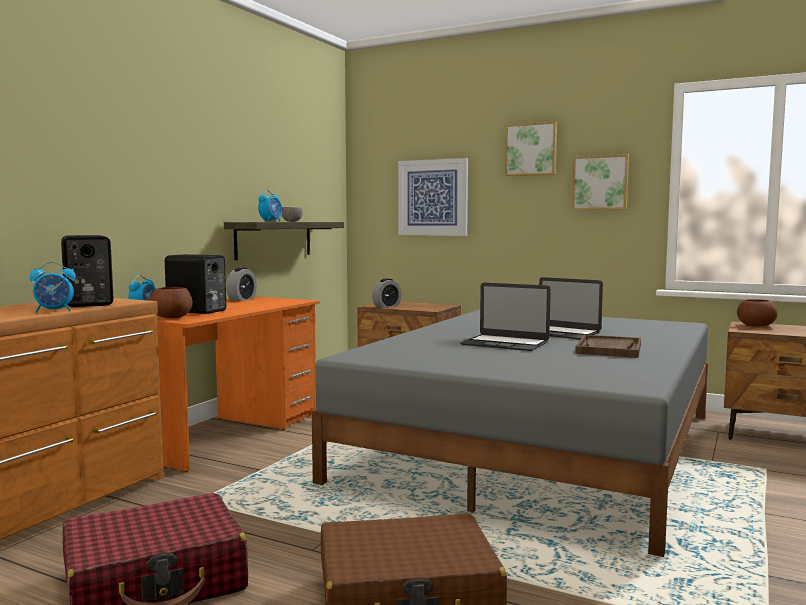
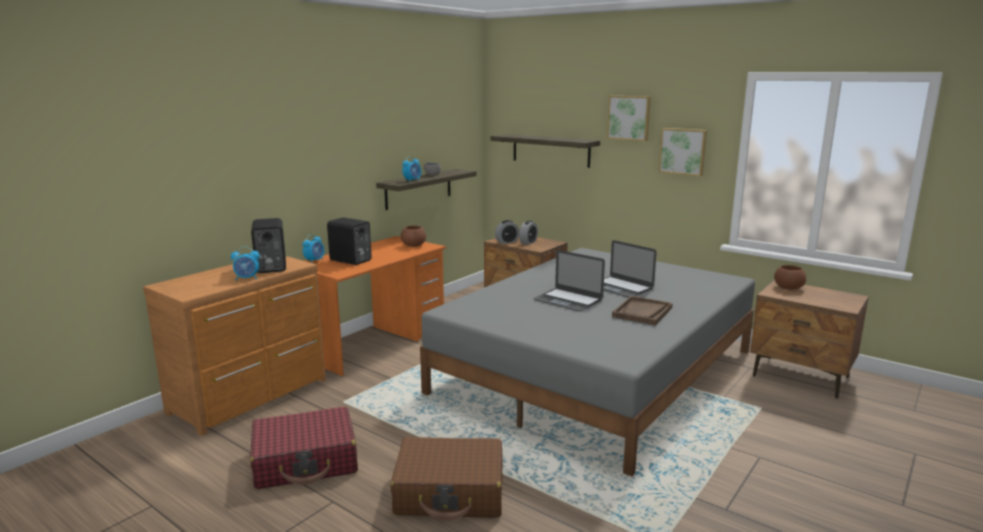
camera: 10 degrees right, 10 degrees up
(172, 317) = (331, 269): brown bowl -> brown bowl (414, 245)
(242, 299) = (389, 242): alarm clock -> alarm clock (528, 242)
(432, 197) = (550, 150): picture -> shelf

